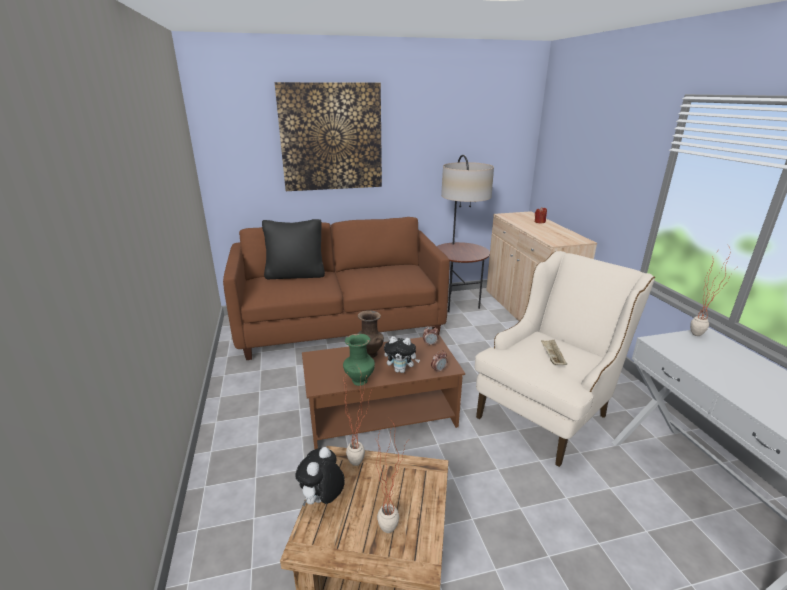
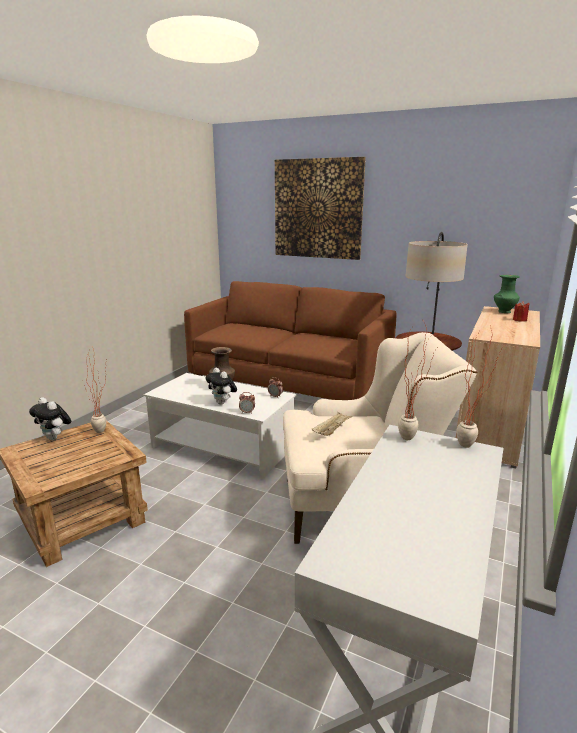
camera: 40 degrees right, 5 degrees down
(295, 275) = (257, 326): black pillow -> none
(322, 500) = (55, 438): plush toy -> plush toy turned 120 degrees counterclockwise
(359, 381) = (185, 398): green vase -> green vase (504, 312)
(382, 414) = (223, 447): brown coffee table -> white coffee table
(392, 524) = (60, 463): potted plant -> potted plant (412, 438)

